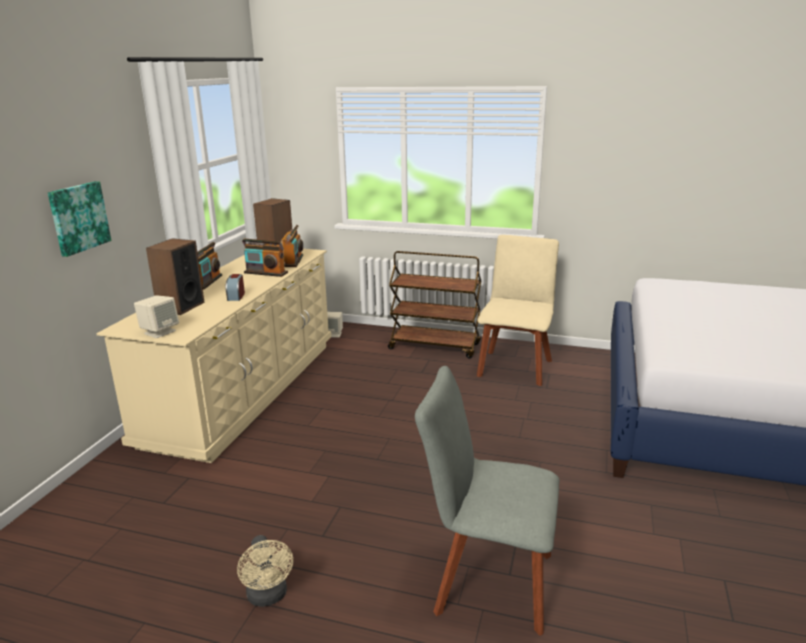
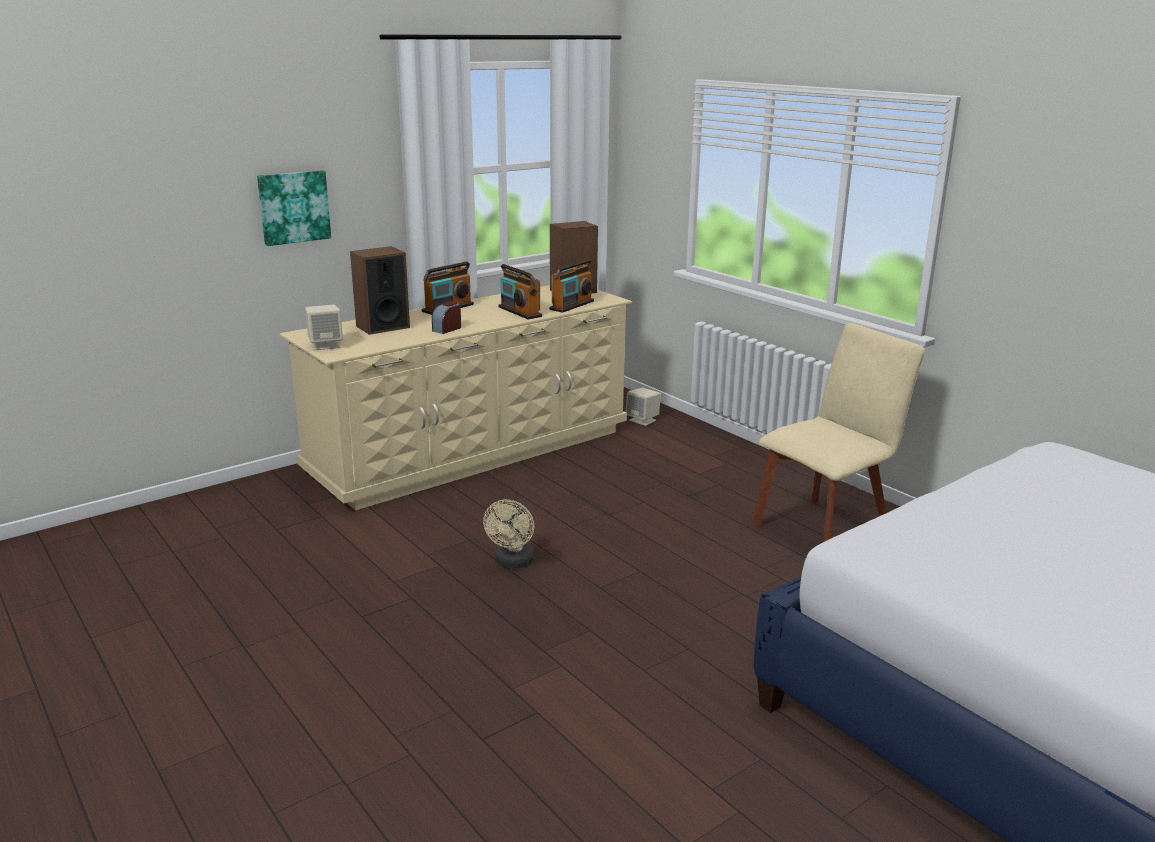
camera: 35 degrees right, 0 degrees up
(268, 597) = (254, 644): beige fan -> beige fan (513, 563)
(435, 346) = (750, 471): brown cart -> none
(487, 580) = (452, 732): grey chair -> none

